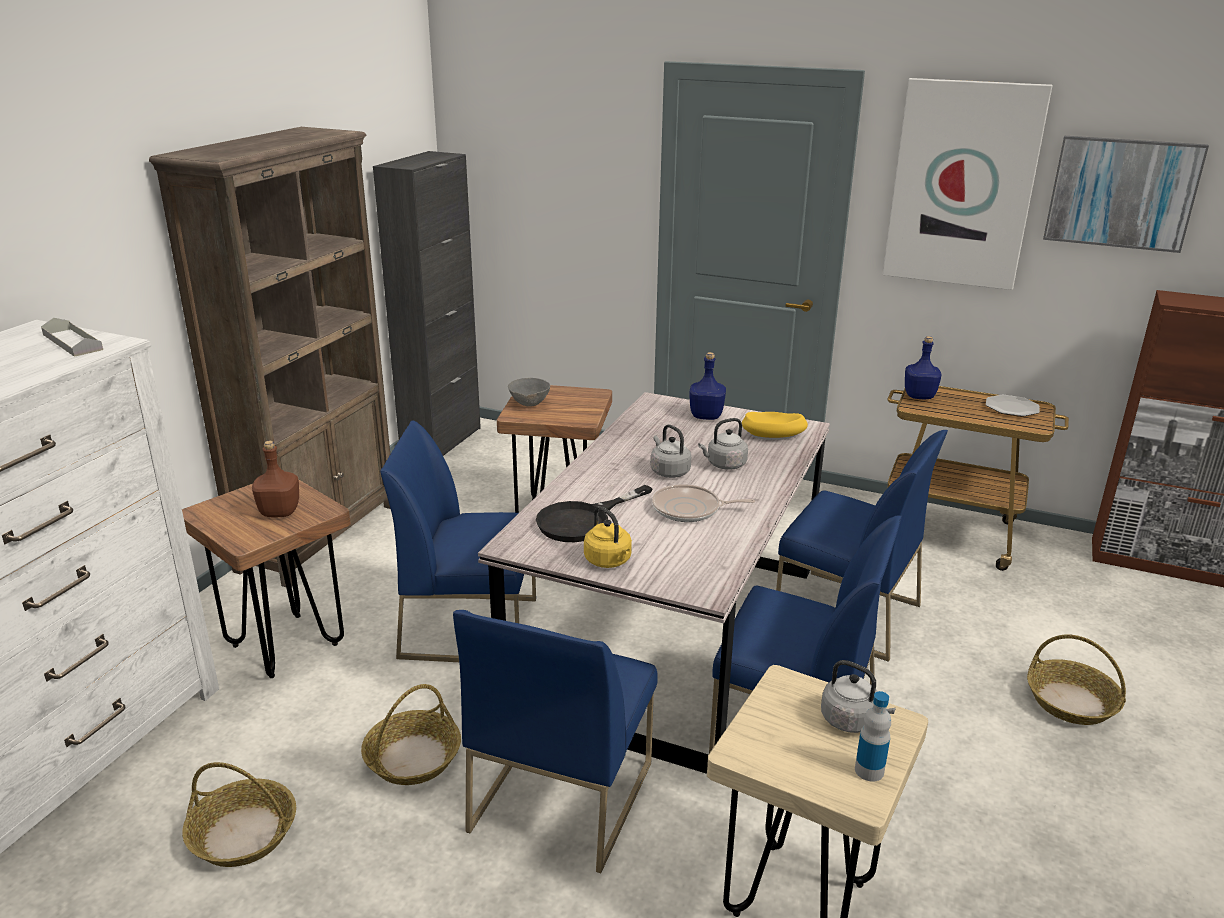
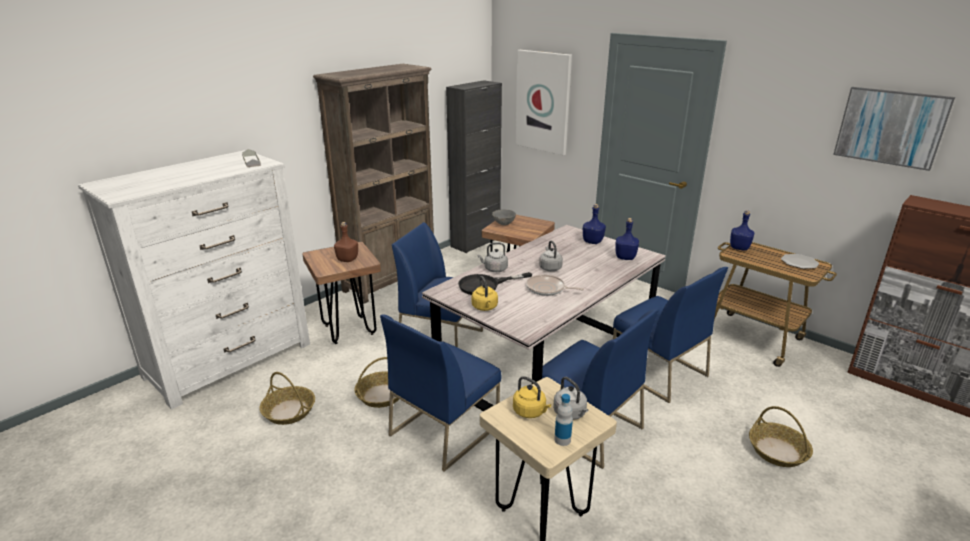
camera: 20 degrees right, 0 degrees up
(724, 465) = (584, 269): grey kettle -> grey kettle (494, 269)
(773, 436) = (625, 257): yellow bowl -> blue bottle
(788, 734) = (530, 412): none -> yellow kettle
(962, 185) = (783, 115): picture -> picture (543, 102)

